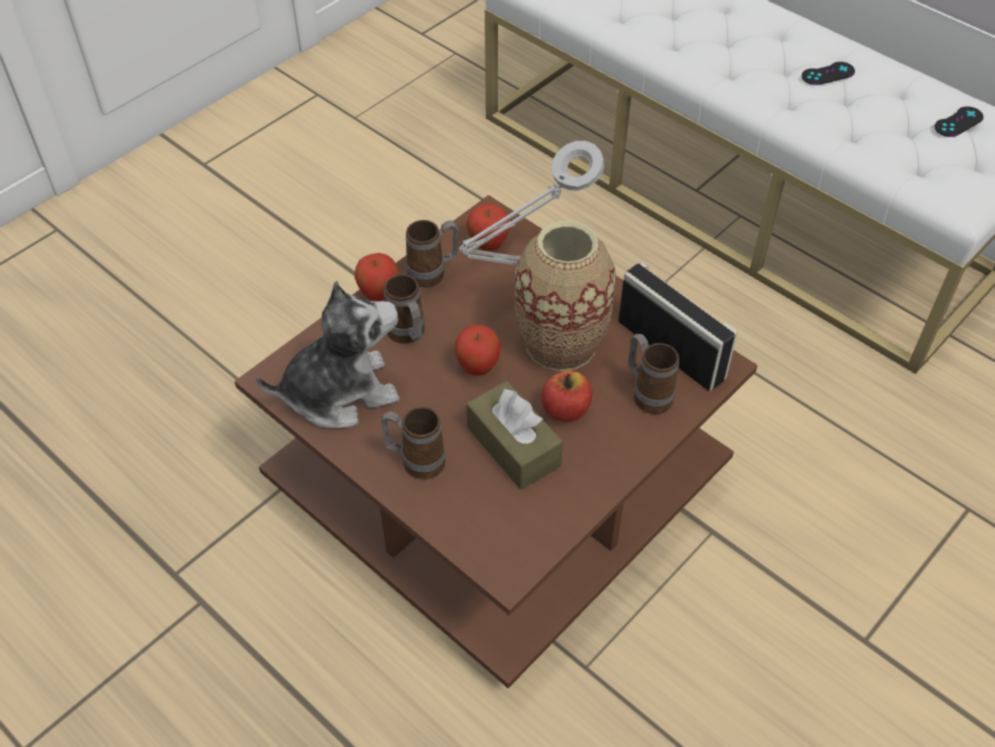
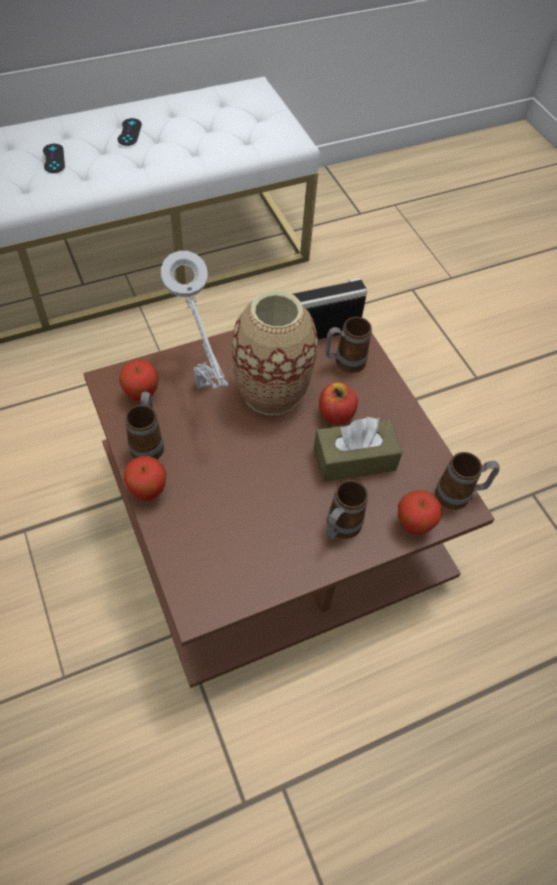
camera: 70 degrees left, 5 degrees up
(340, 392) = (241, 558): plush toy -> none
(408, 336) = (207, 486): mug -> mug (459, 495)
(478, 368) = (267, 452): apple -> apple (413, 524)
(958, 122) = (221, 104): black game controller -> black game controller (54, 158)

